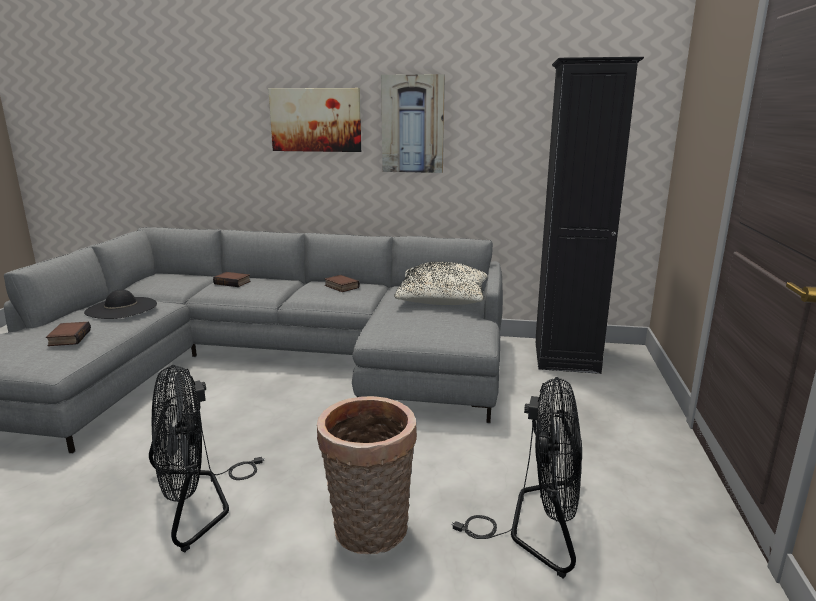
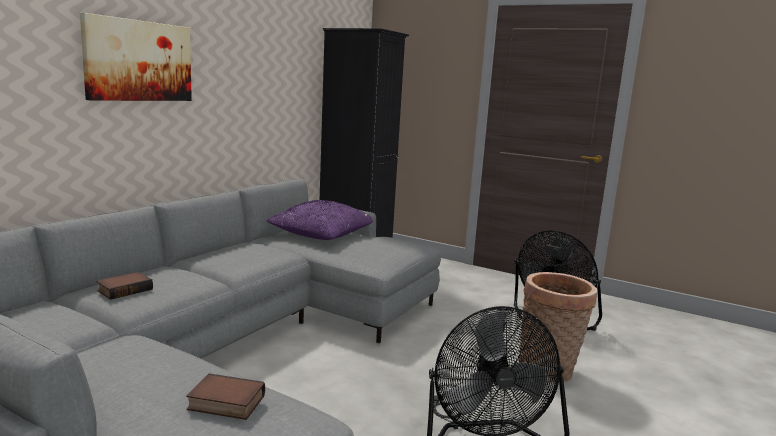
camera: 70 degrees left, 5 degrees down
(121, 308) = (127, 362): black hat -> none
(340, 287) = (237, 252): book -> none
(413, 124) = (231, 71): picture -> none
(442, 298) = (322, 233): beige pillow -> purple pillow

